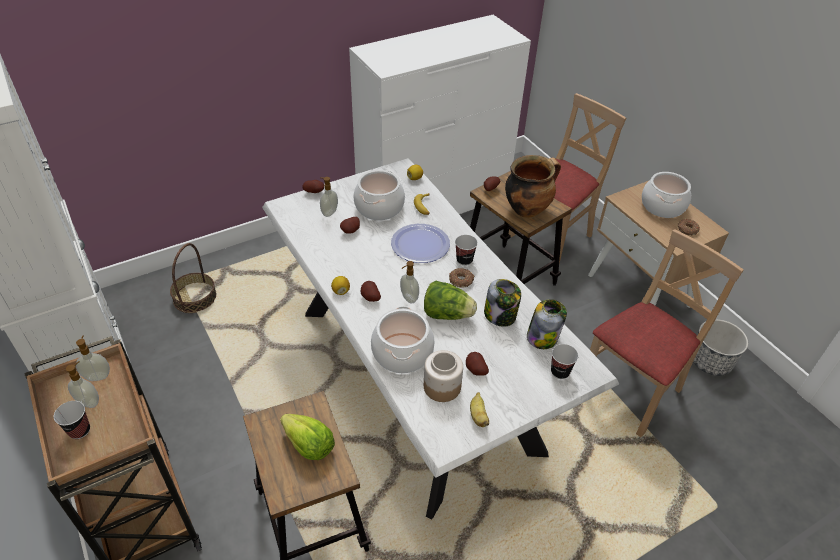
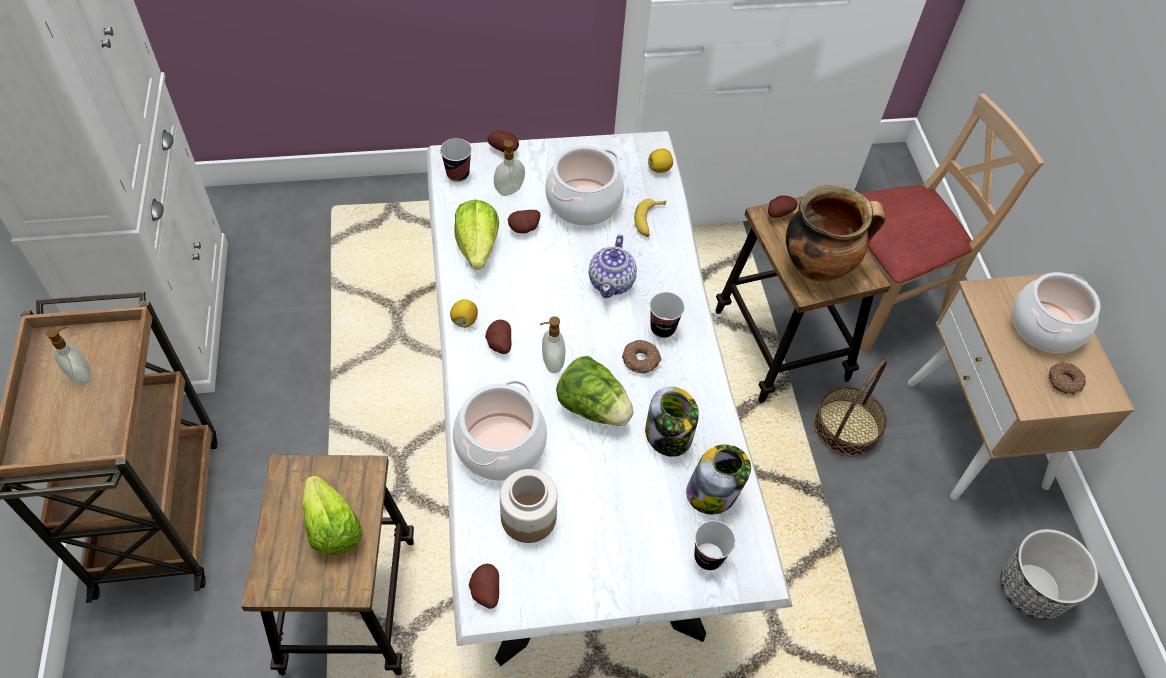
camera: 20 degrees right, 10 degrees up
(79, 430) = (54, 411): cup -> cup (458, 174)
(98, 376) = (106, 342): soap dispenser -> none
(195, 297) = (337, 236): basket -> basket (846, 427)
(327, 249) = (477, 247): none -> lettuce
(420, 244) = (612, 282): plate -> teapot
(475, 370) = (587, 509): potato -> potato (484, 592)
(478, 416) = (555, 580): banana -> none
(631, 391) = (879, 590): beige chair -> none

